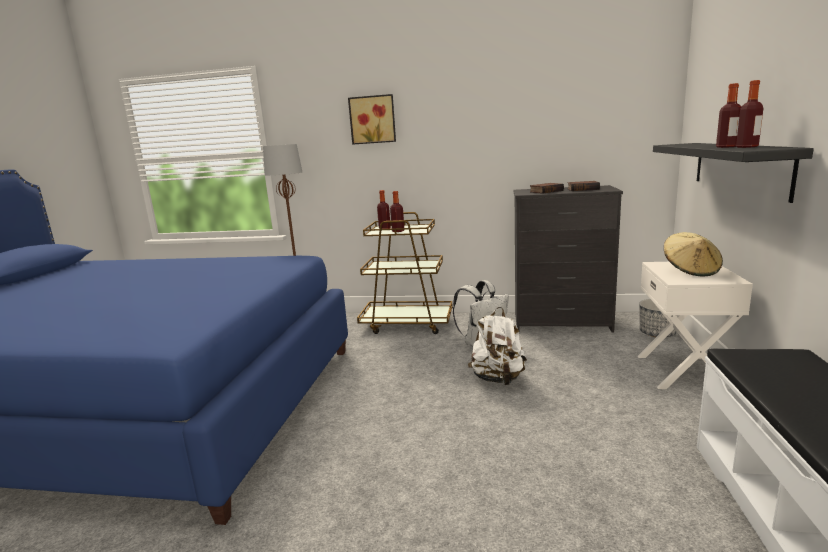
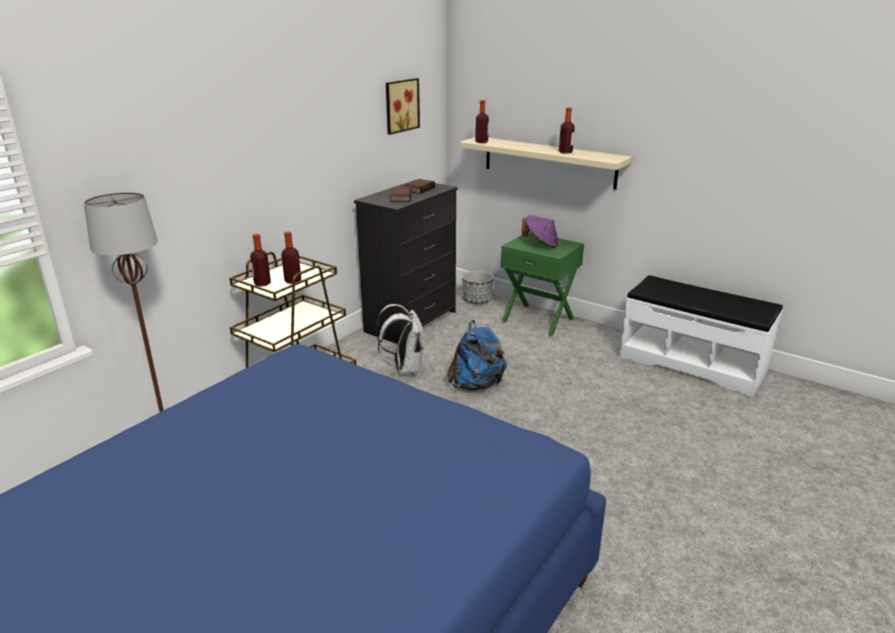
camera: 65 degrees left, 10 degrees up
(373, 119) = (203, 137): picture -> picture (400, 105)
(498, 379) = (476, 385): white backpack -> blue backpack
(684, 372) = (538, 319): white nightstand -> green nightstand
(690, 270) = (541, 244): beige hat -> purple hat
(738, 167) = (549, 162): black shelf -> beige shelf
(747, 147) = (583, 153): bottle -> bottle (481, 142)

